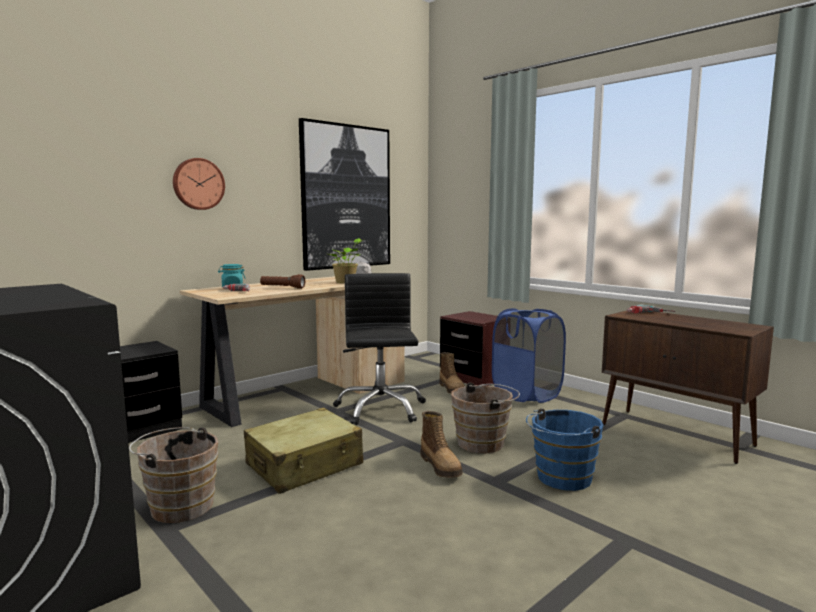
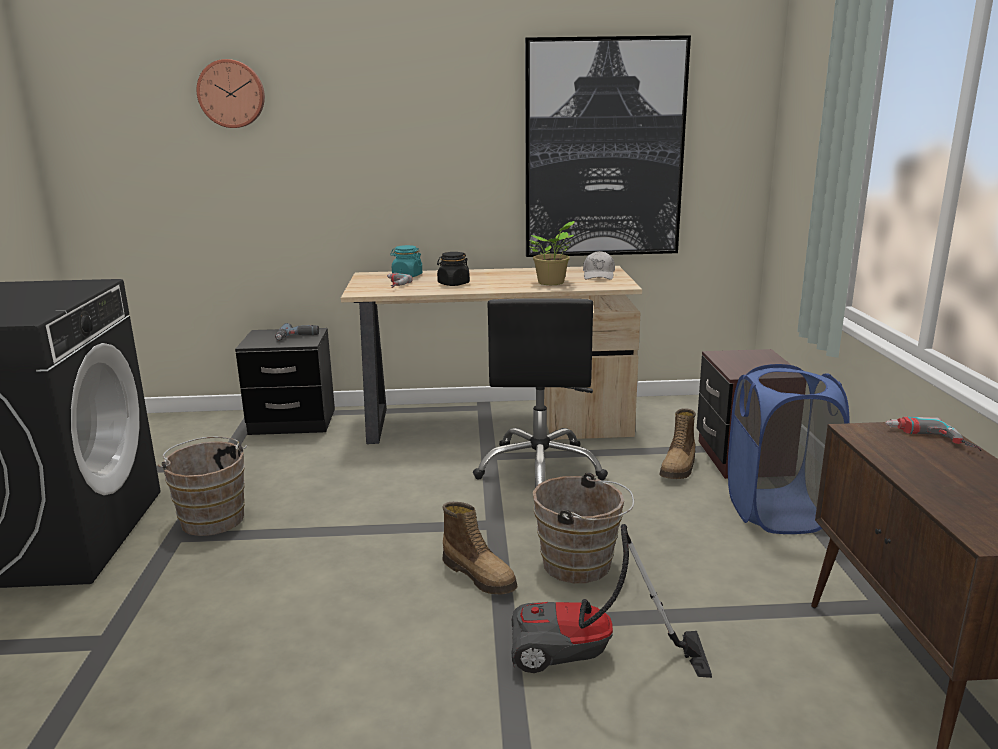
camera: 40 degrees right, 10 degrees up
(144, 348) = (297, 337): none -> power drill
(198, 184) = (378, 142): wall clock -> wall clock (231, 94)
(282, 288) = (453, 284): brown flashlight -> black jar
(305, 465) = (359, 515): beige suitcase -> none
(380, 409) = (540, 469): black office chair -> black office chair turned 150 degrees clockwise
(441, 466) = (480, 575): boot -> boot turned 60 degrees counterclockwise
(560, 479) = (589, 659): blue bucket -> vacuum cleaner

